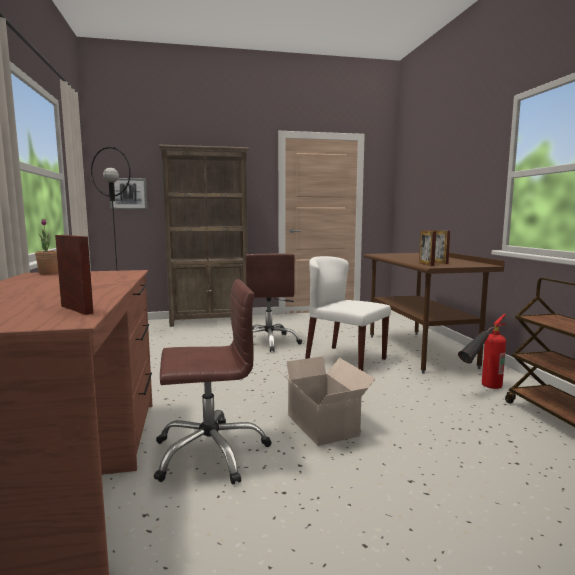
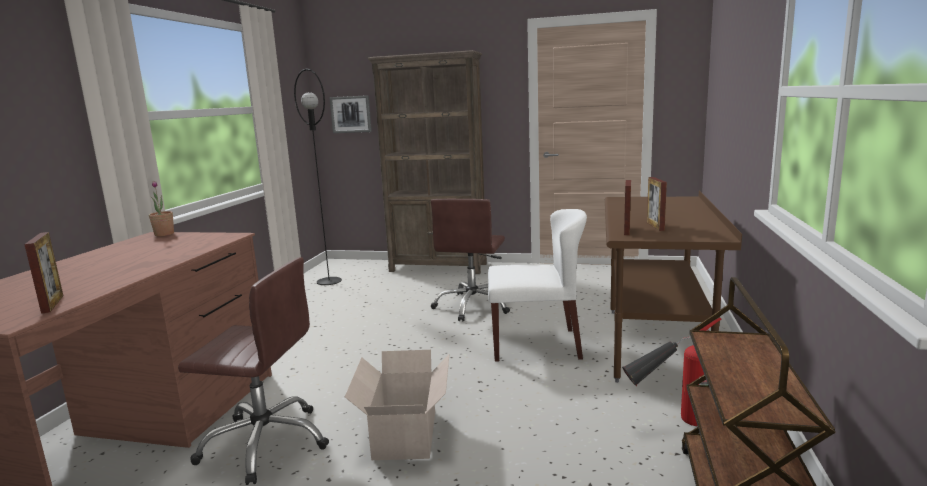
camera: 25 degrees right, 5 degrees up
(345, 359) = (536, 344): white chair -> white chair turned 120 degrees clockwise

